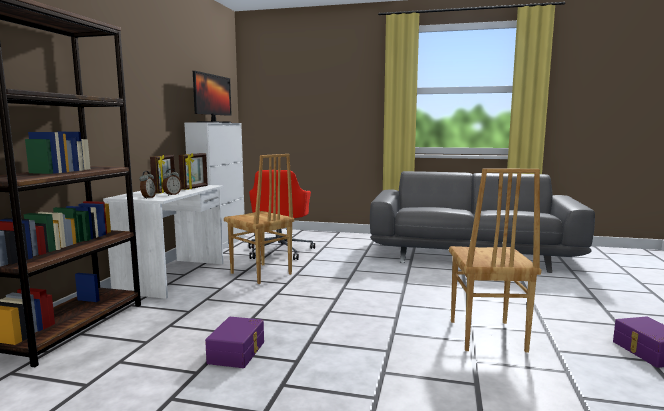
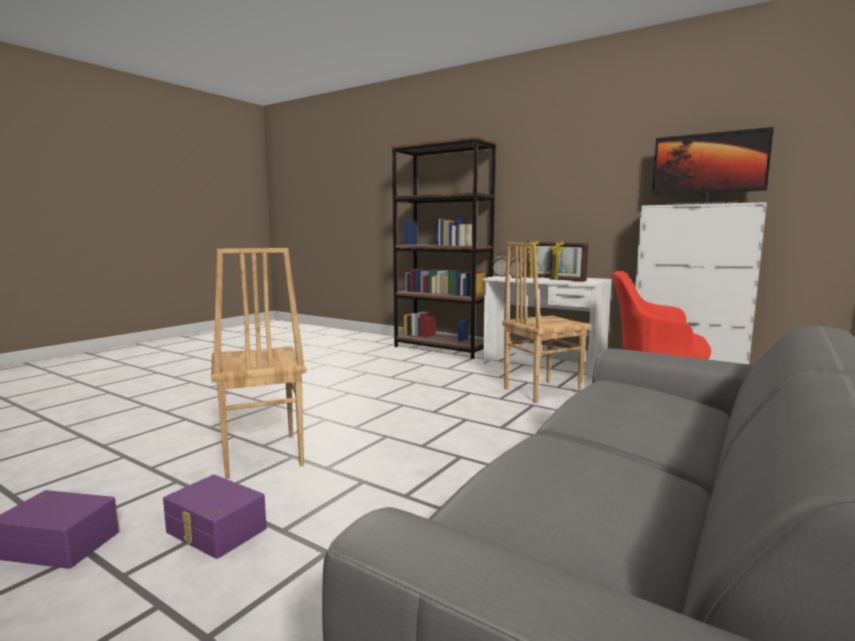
camera: 110 degrees right, 0 degrees up
(238, 352) = (359, 376): purple storage box -> purple storage box (214, 531)
(485, 336) = (260, 456): brown chair -> brown chair turned 135 degrees counterclockwise

